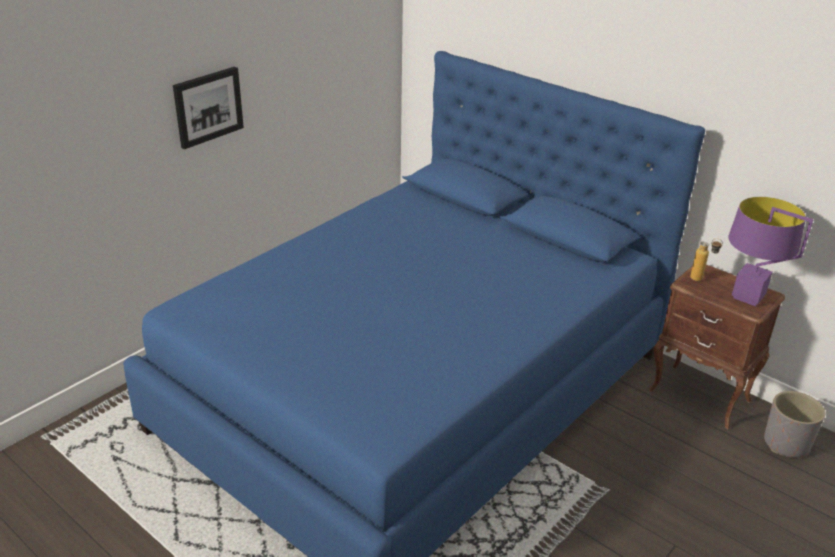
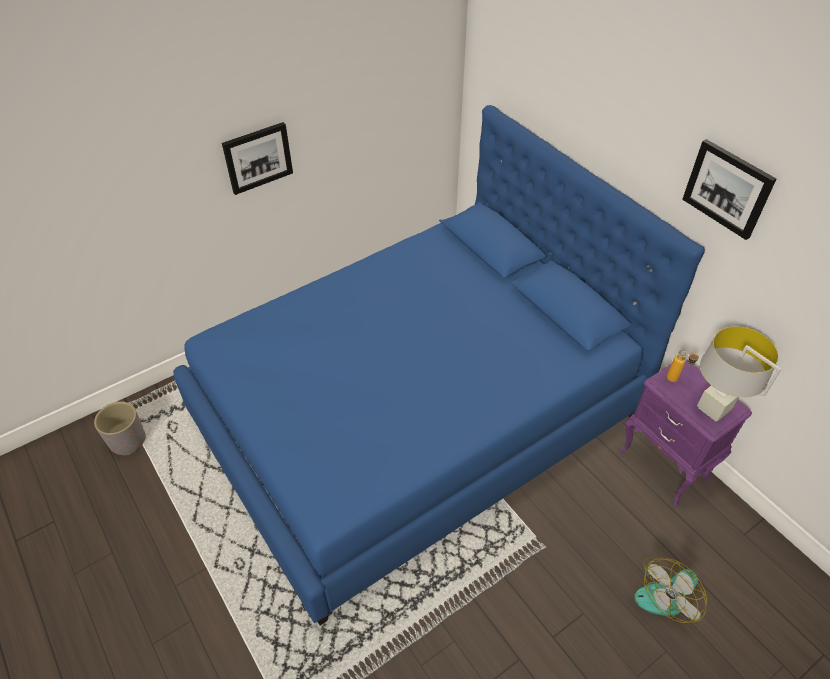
camera: 15 degrees right, 15 degrees up
(700, 396) = (663, 466): brown nightstand -> purple nightstand
(717, 62) = (728, 188): none -> picture
(748, 297) = (713, 409): purple table lamp -> grey table lamp
(753, 509) = (666, 593): none -> fan
(786, 444) = (724, 533): grey planter -> grey planter (127, 441)

